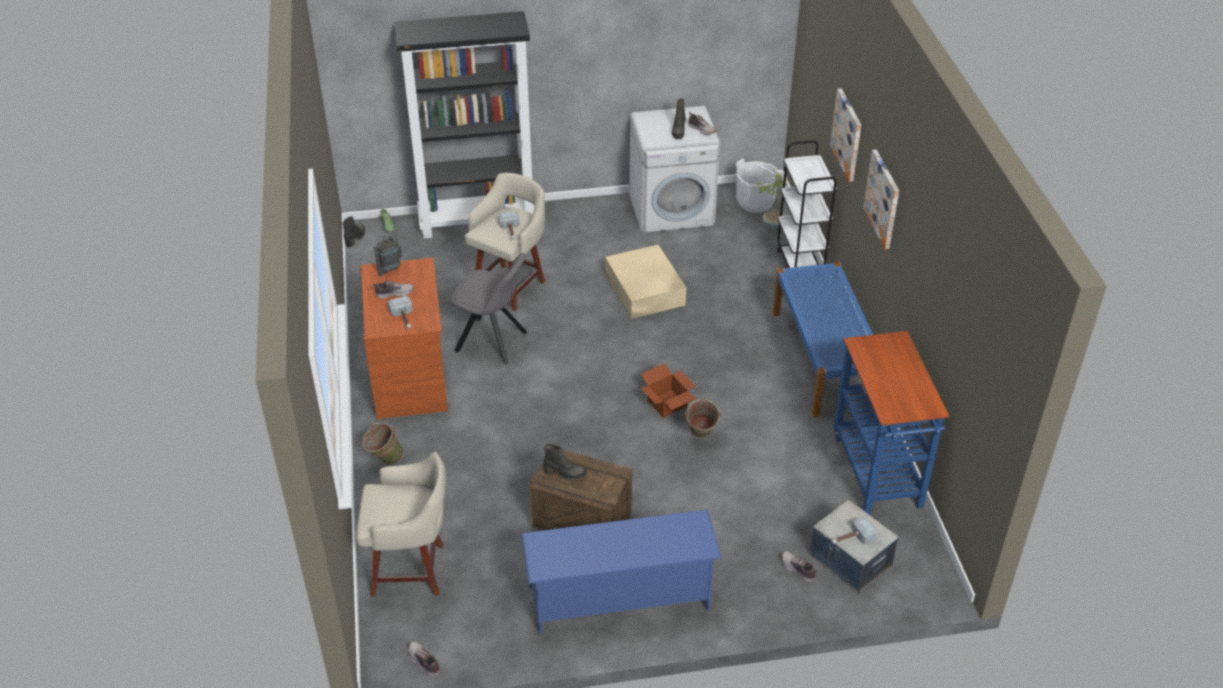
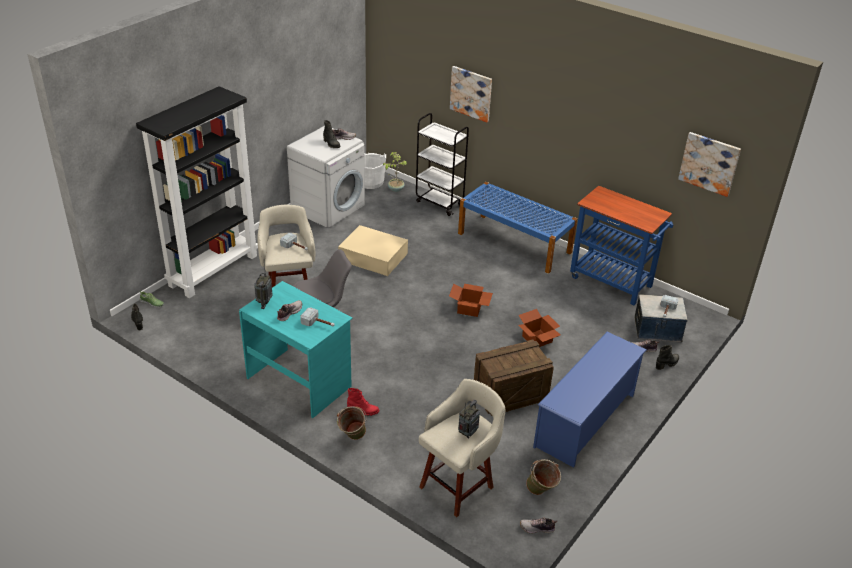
camera: 45 degrees left, 5 degrees down
(402, 511) = (468, 433): none -> radio
(410, 377) = (300, 381): brown desk -> turquoise desk
(426, 442) = (363, 411): none -> red boot
(565, 474) = (503, 363): black boot -> black boot (667, 364)
(692, 481) = (537, 339): none -> cardboard box
(701, 436) = (510, 315): green bucket -> green bucket (541, 492)
(883, 199) = (538, 115): picture -> picture (709, 163)

